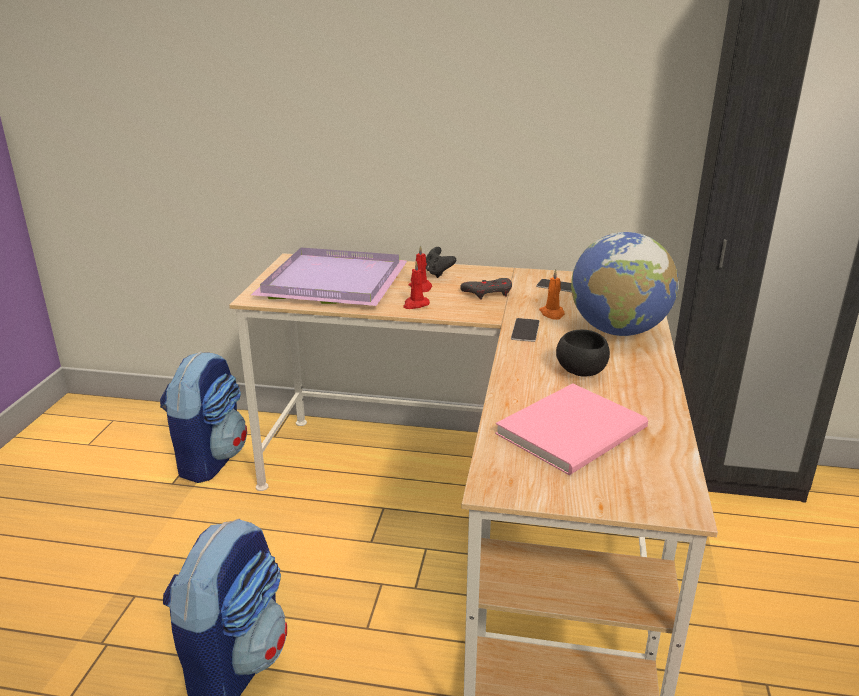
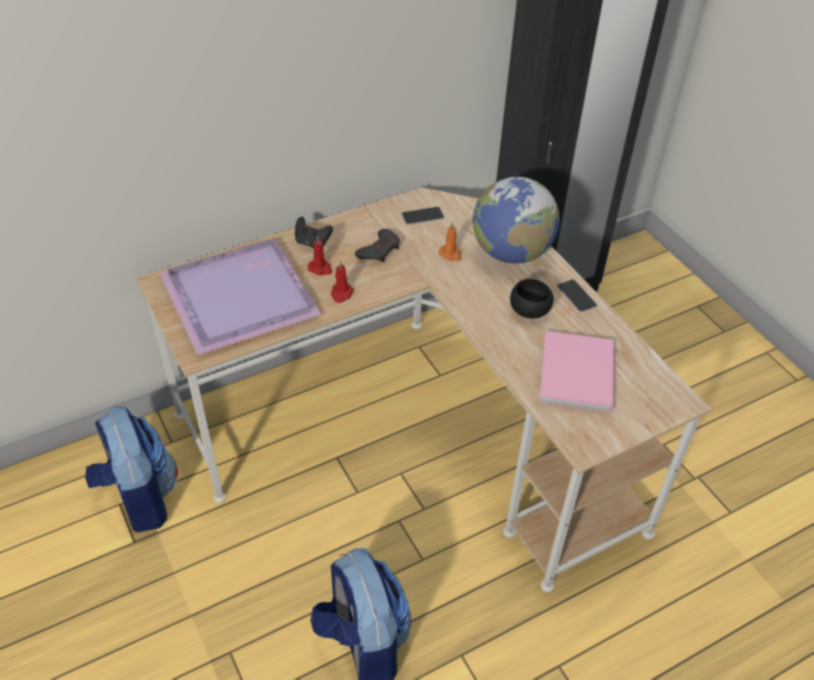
camera: 40 degrees left, 20 degrees up
(525, 330) = (451, 284): phone -> phone (576, 296)

